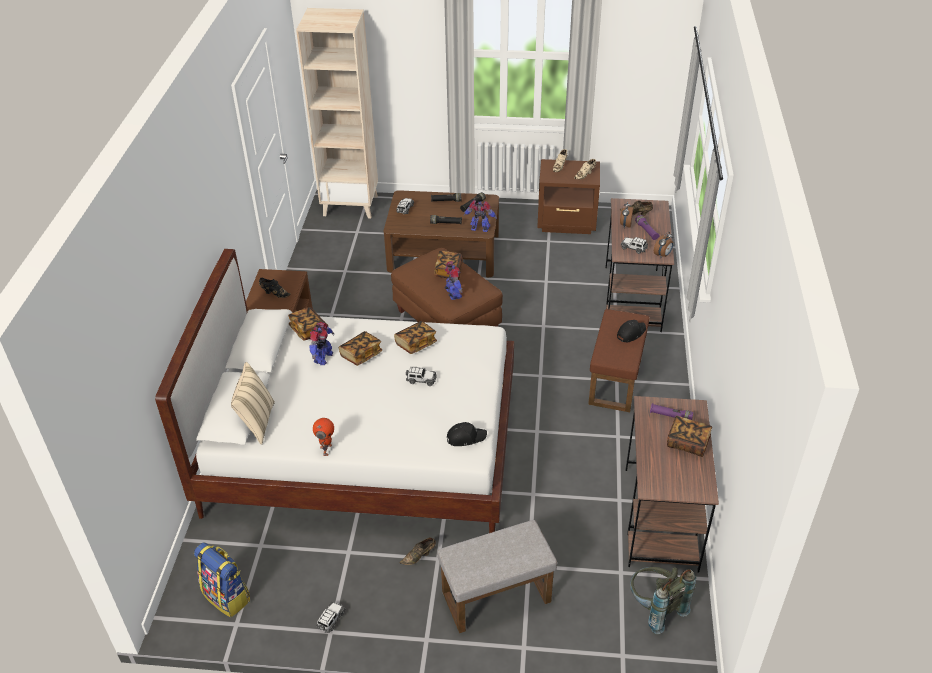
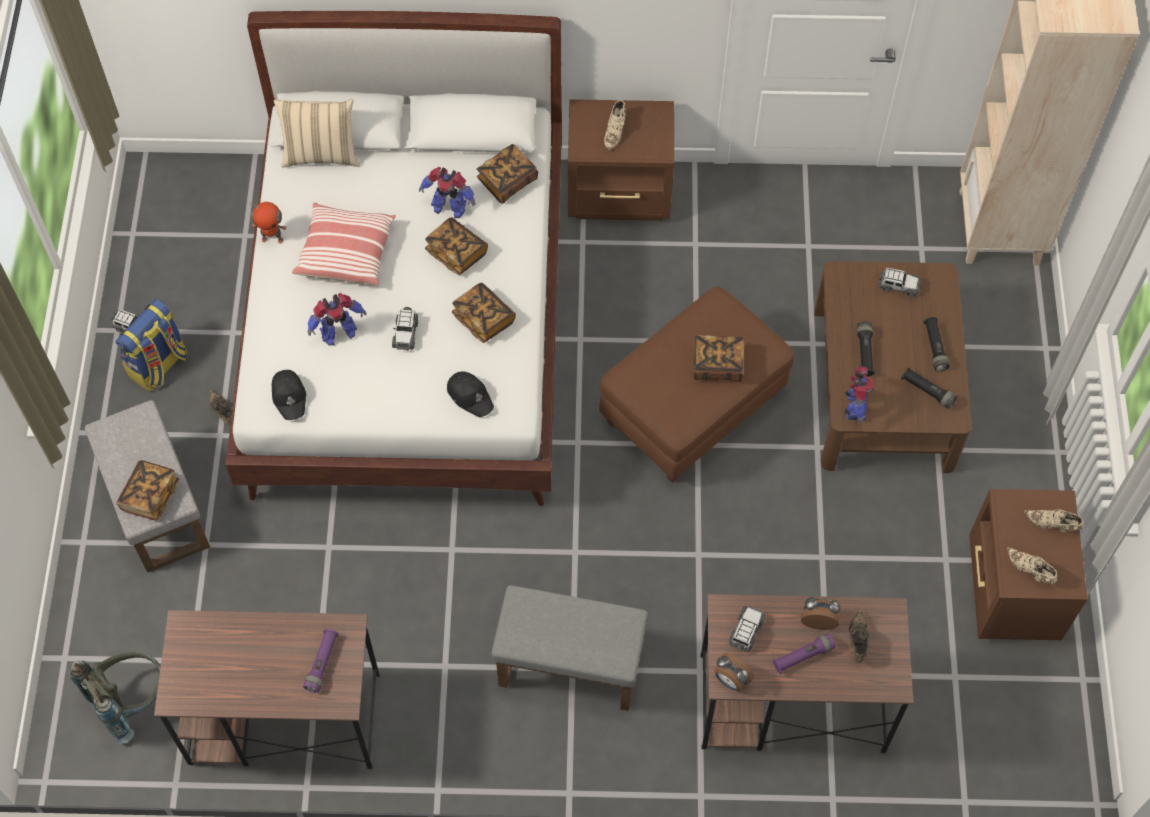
camera: 85 degrees right, 20 degrees up
(227, 596) = (170, 216): backpack -> backpack (159, 366)
(274, 293) = (615, 131): black shoe -> beige shoe
(348, 409) = (346, 252): none -> pillow
(453, 294) = (658, 376): toy robot -> toy robot (338, 333)
(616, 381) = (568, 667): brown ottoman -> grey ottoman
(630, 333) = (582, 647): black cap -> black cap (470, 395)
(687, 443) = (268, 683): book -> book (150, 496)

